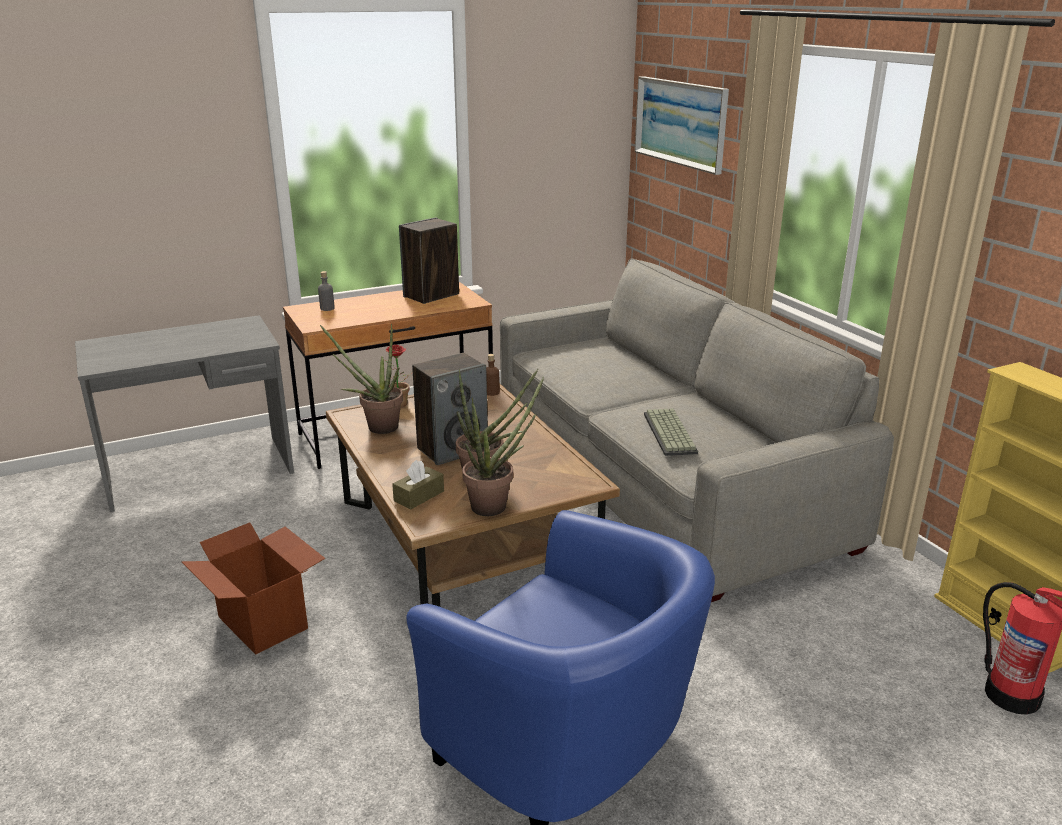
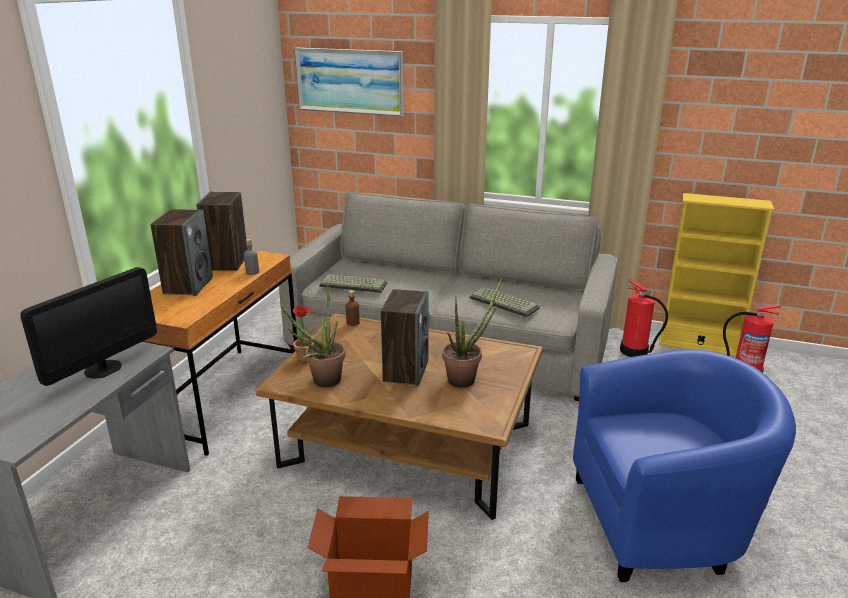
camera: 45 degrees left, 0 degrees up
(216, 342) = (103, 369): none -> monitor
(327, 308) = (159, 301): grey bottle -> grey bottle (252, 272)
(368, 303) = (188, 285): none -> speaker
(419, 496) = (451, 411): brown tissue box -> none
(496, 505) = (505, 391): potted plant -> none
(560, 361) = (354, 284): none -> keyboard
(880, 587) = (634, 351): none -> fire extinguisher

